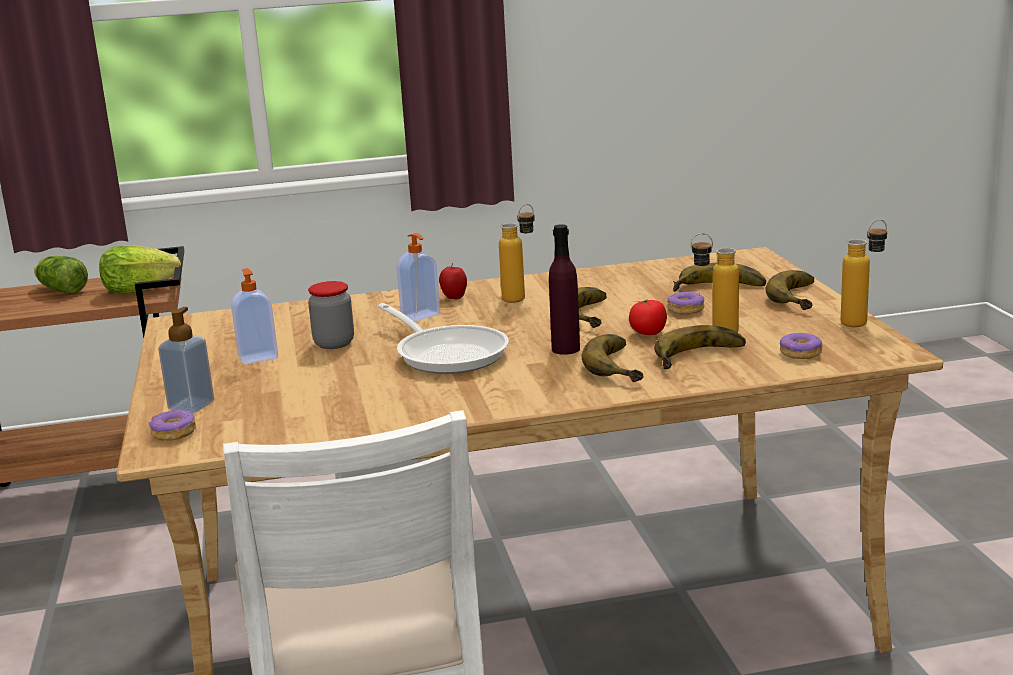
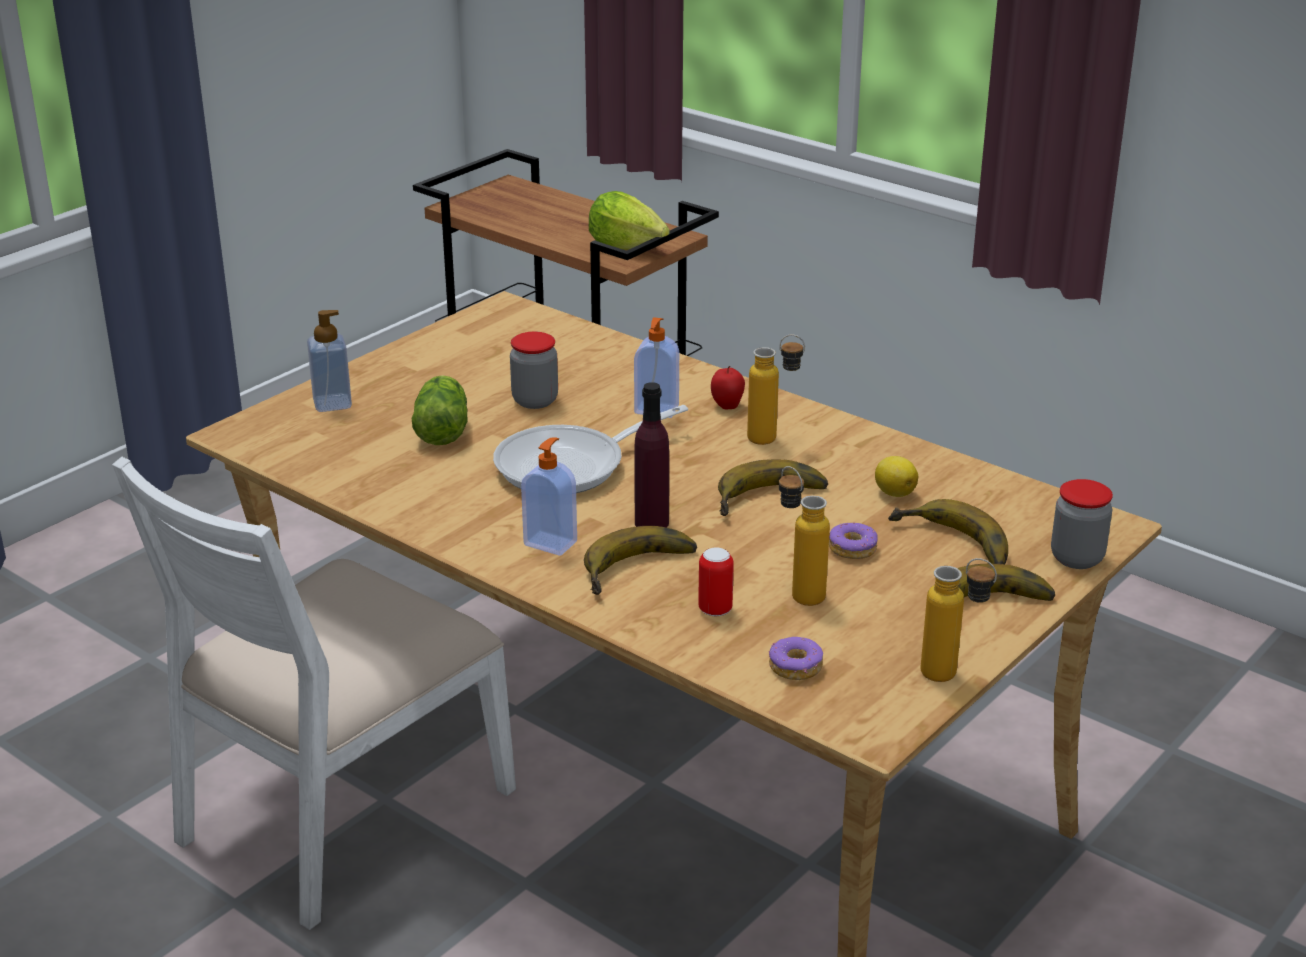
camera: 50 degrees right, 10 degrees up
(61, 290) = (584, 214): lettuce -> lettuce (442, 428)
(174, 433) = (272, 423): donut -> none
(258, 357) = (465, 381): soap dispenser -> soap dispenser (551, 543)
(447, 353) = (571, 466): frying pan -> frying pan turned 45 degrees clockwise
(637, 286) = (894, 492): none -> lemon
(648, 333) = (751, 552): tomato -> none
(702, 357) = (715, 610): banana -> can
(776, 269) = (1077, 558): none -> jar

